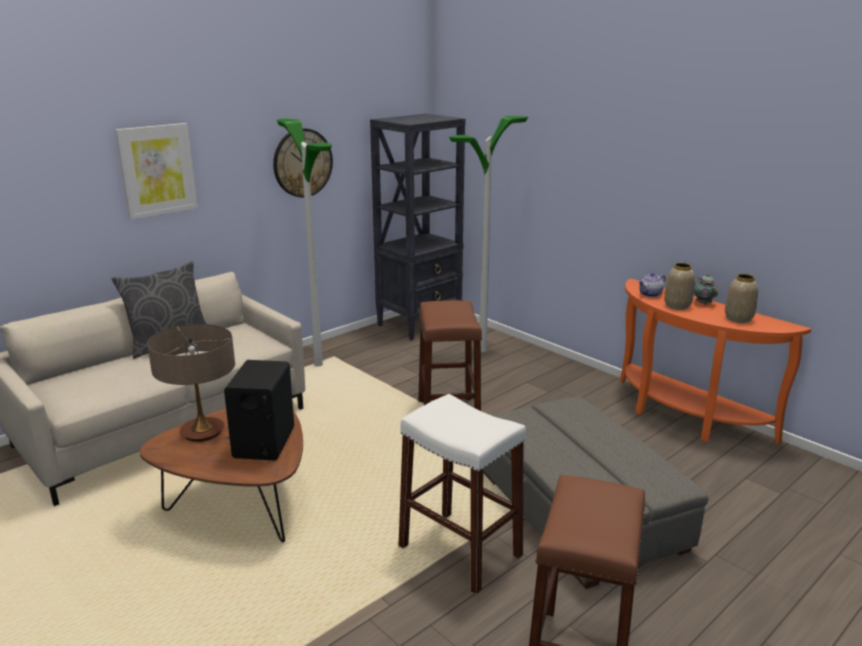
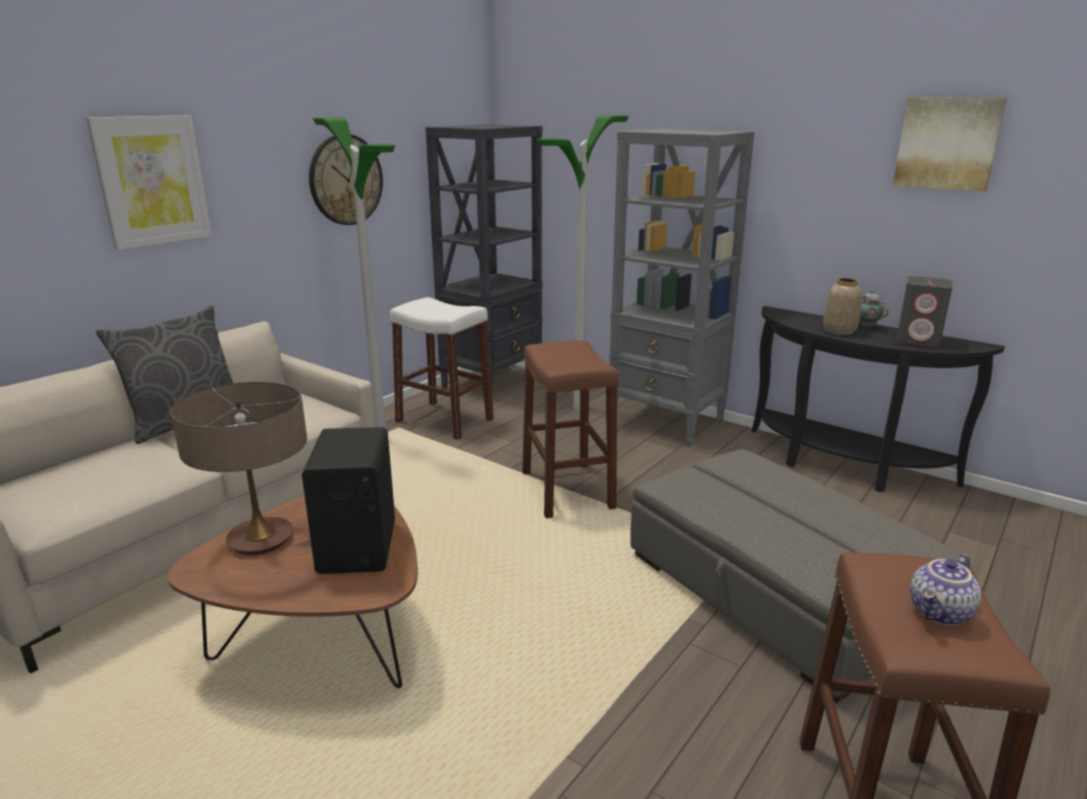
camera: 10 degrees left, 0 degrees up
(460, 550) = (650, 668): white stool -> white stool (444, 420)
(550, 369) = (667, 423): none -> grey bookcase
(650, 295) = (800, 321): teapot -> teapot (941, 613)
(683, 417) = (842, 465): orange console table -> black console table
(739, 318) = (918, 340): vase -> grey speaker
(767, 159) = (947, 143): none -> picture

